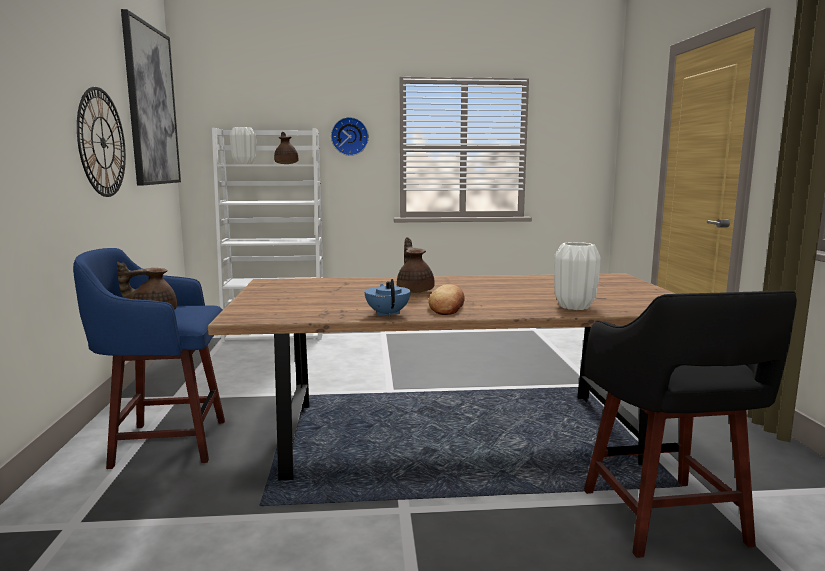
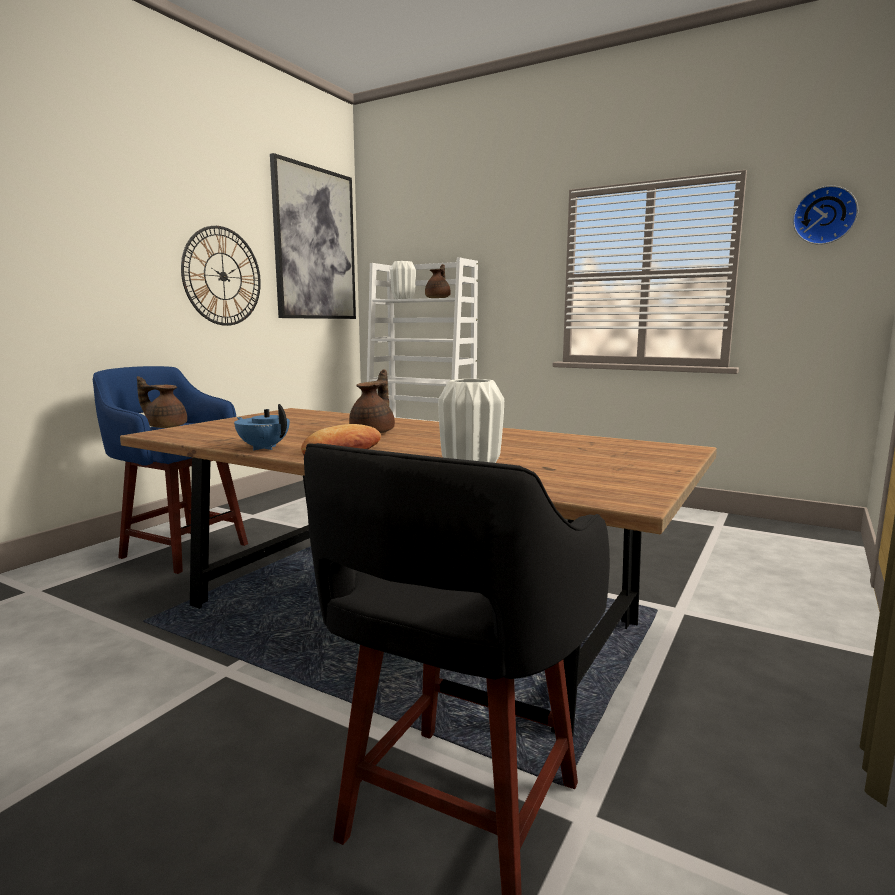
camera: 35 degrees right, 0 degrees up
(349, 136) = (511, 266): wall clock -> wall clock (824, 216)
(388, 314) = (263, 448): blue teapot -> blue teapot turned 75 degrees counterclockwise

